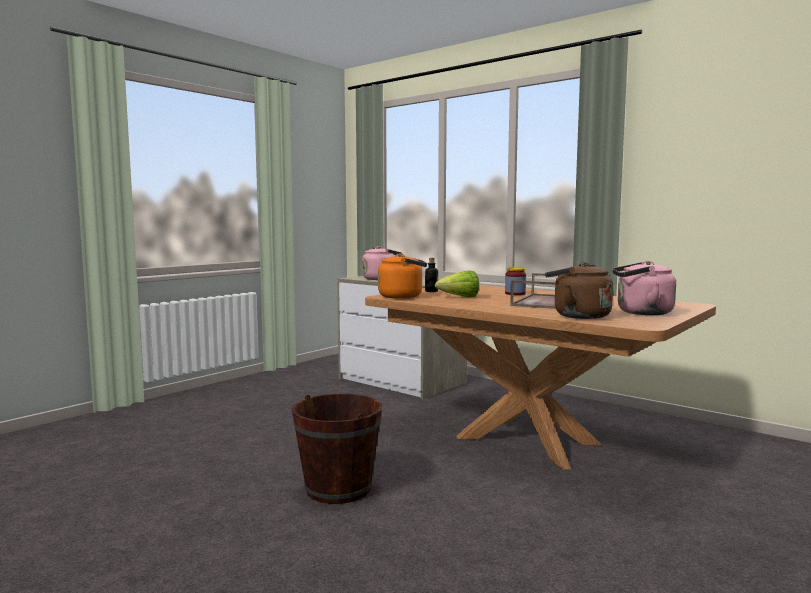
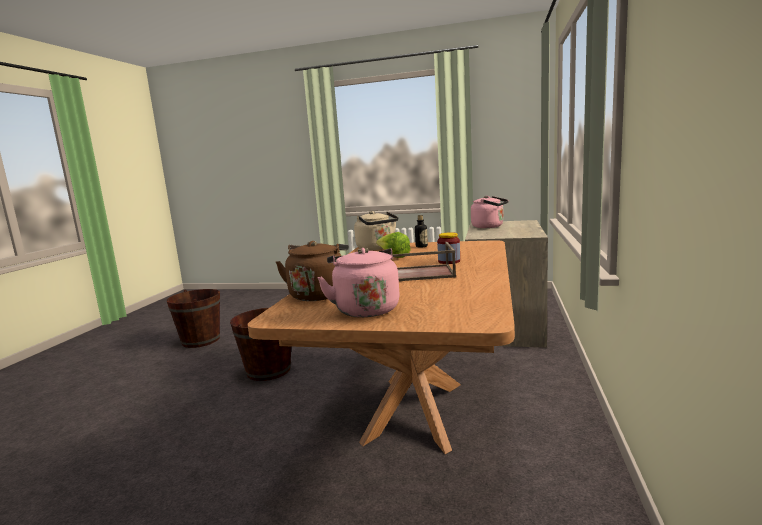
camera: 65 degrees right, 5 degrees up
(99, 530) = (201, 340): none -> brown bucket
(403, 296) = (377, 248): orange kettle -> beige kettle

